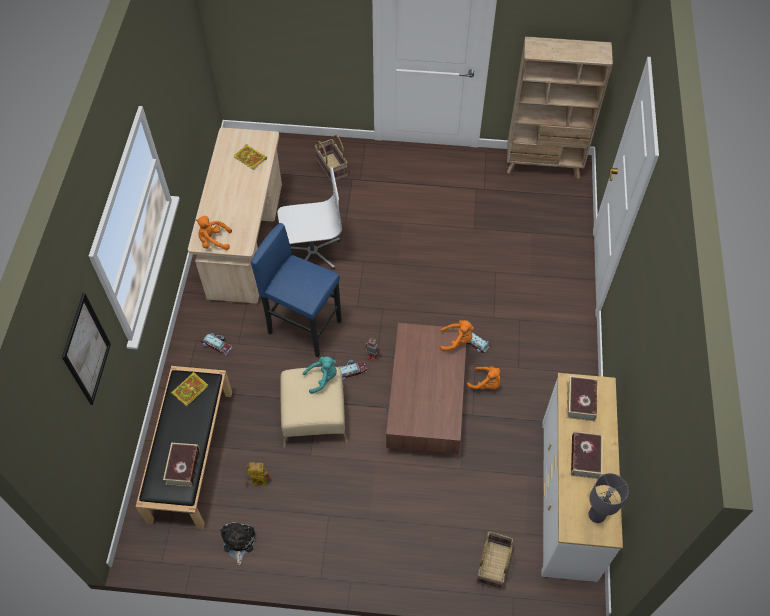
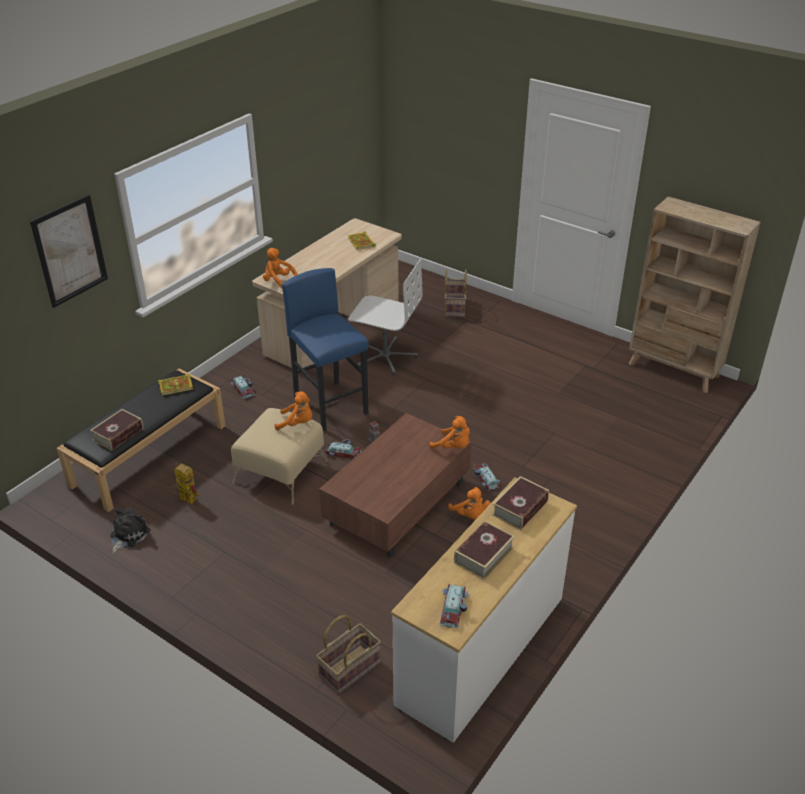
camera: 30 degrees right, 20 degrees down
(322, 378) = (297, 423): turquoise plush toy -> orange plush toy
(597, 514) = (454, 608): grey table lamp -> toy car

